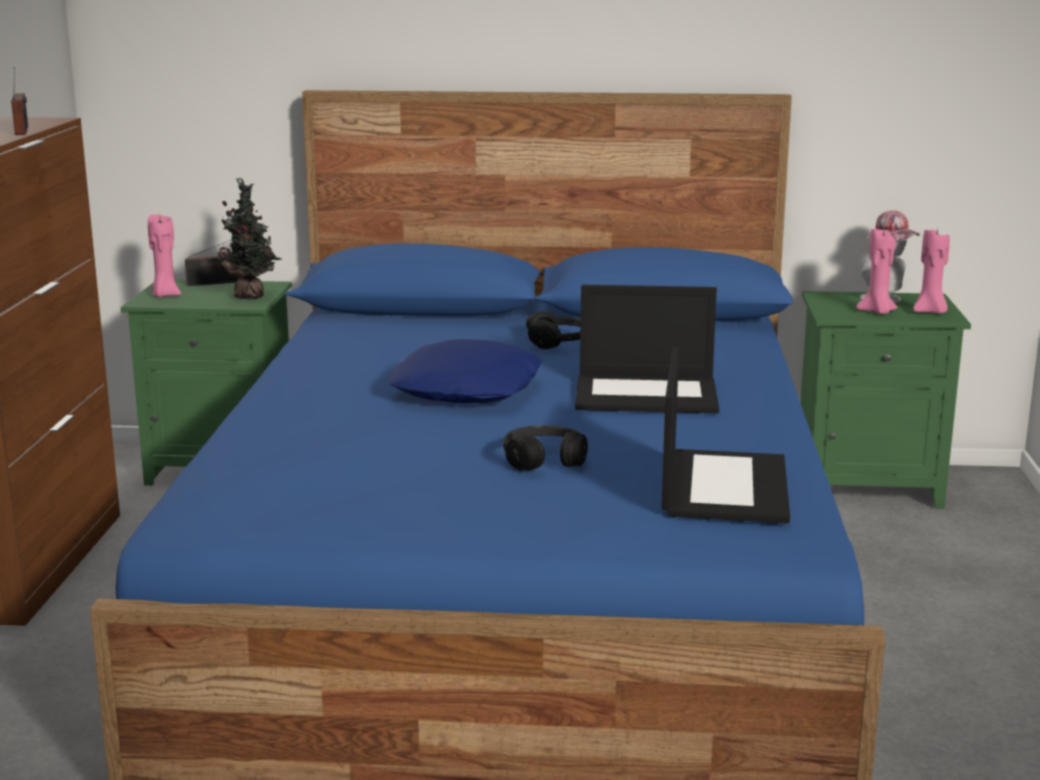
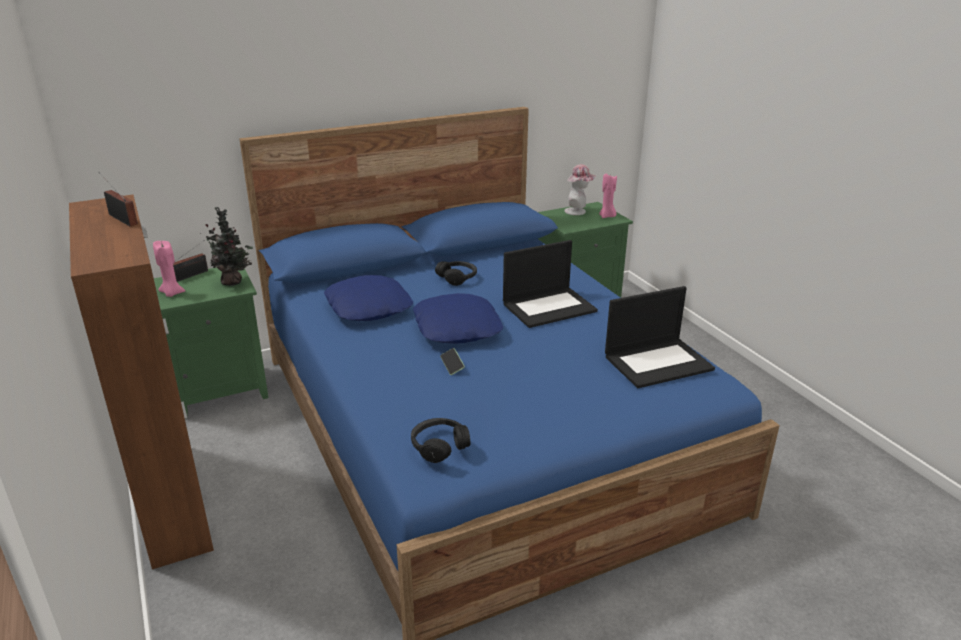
camera: 30 degrees left, 10 degrees up
(385, 349) = (369, 307): none -> blue pillow
(387, 420) = (452, 365): none -> phone
(544, 460) = (557, 369): black headphones -> black headphones (439, 446)
(723, 486) = (658, 362): laptop -> laptop turned 90 degrees clockwise
(877, 312) = (584, 221): pink candle -> none

